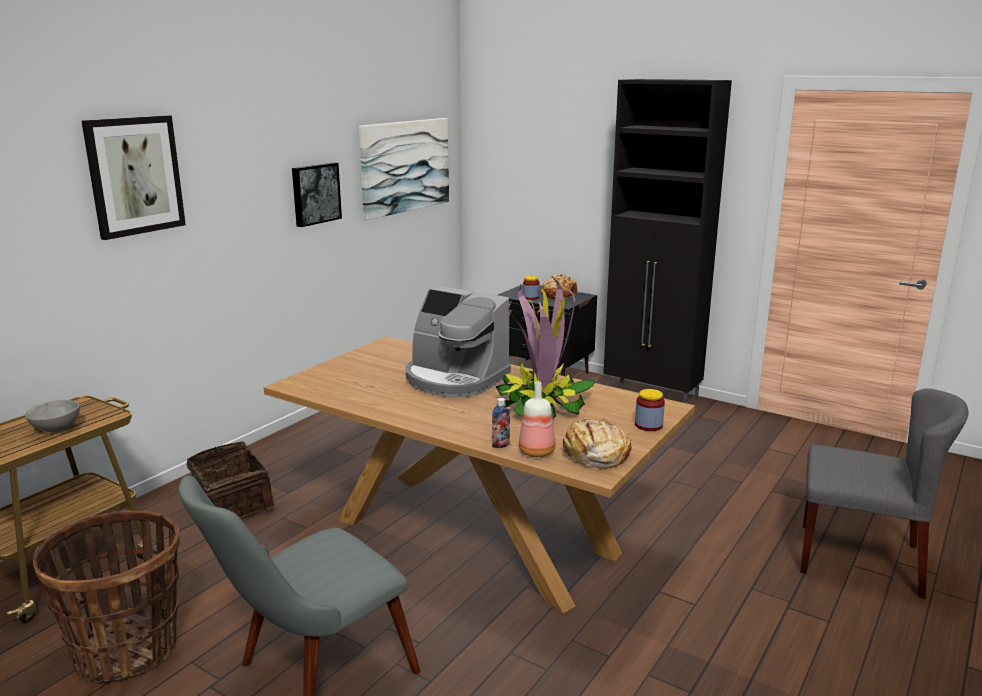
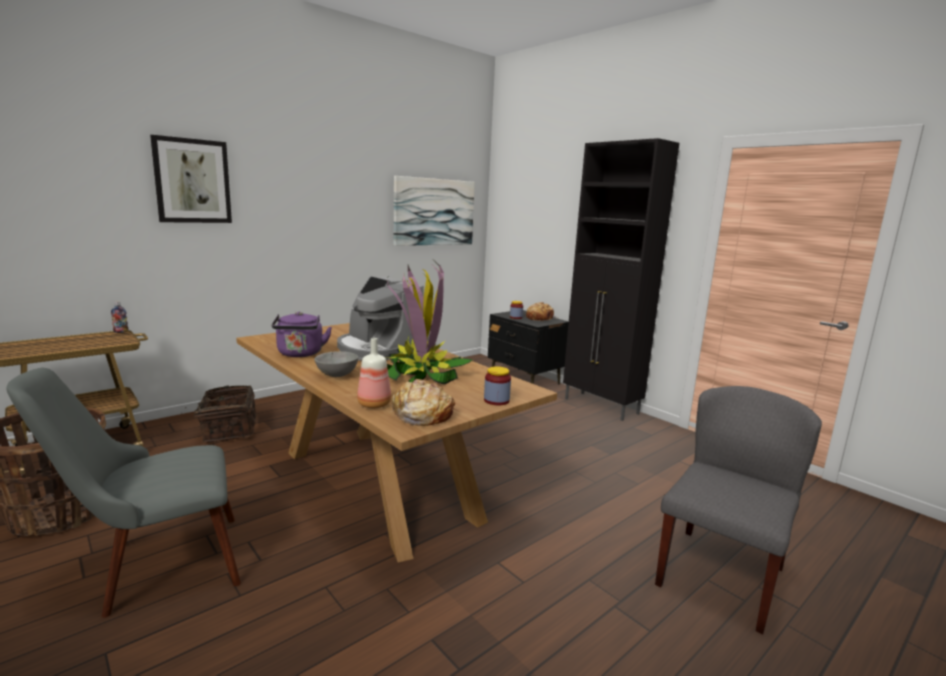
camera: 15 degrees right, 5 degrees down
(56, 430) = (79, 345): grey bowl -> grey bowl (336, 375)
(315, 193) = (351, 219): picture -> none
(375, 400) = (300, 354): none -> purple kettle
(501, 445) = (351, 395): bottle -> bottle (121, 332)
(860, 559) = (719, 575): grey chair -> grey chair turned 90 degrees counterclockwise

